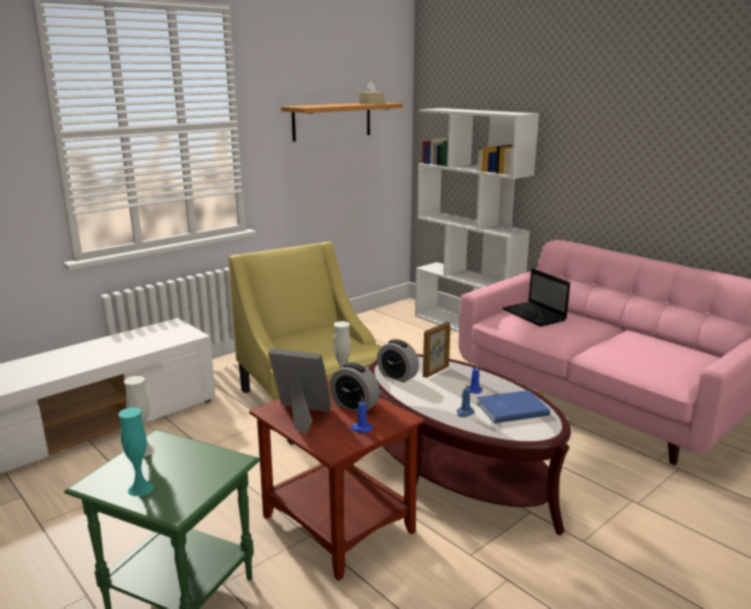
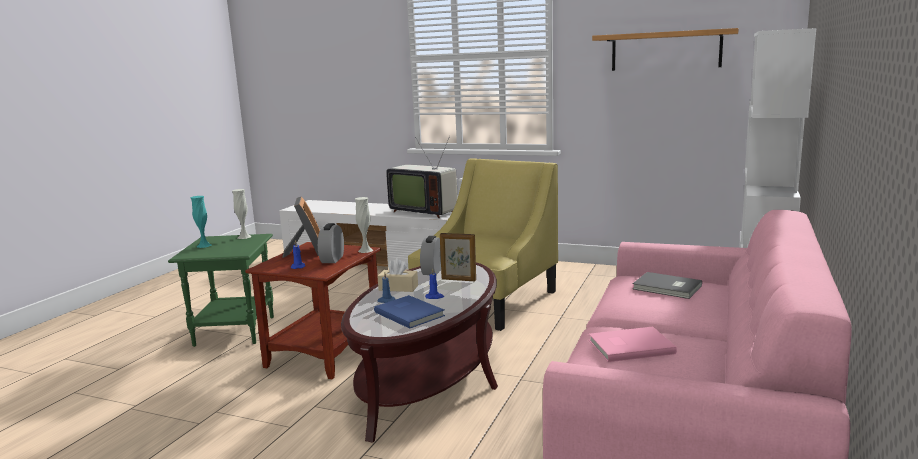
camera: 65 degrees right, 5 degrees down
(149, 338) = (424, 211): none -> television
(371, 103) = (703, 29): beige tissue box -> beige tissue box (398, 288)
(535, 315) = (667, 288): laptop -> grey book
(636, 353) = (629, 346): none -> pink book

